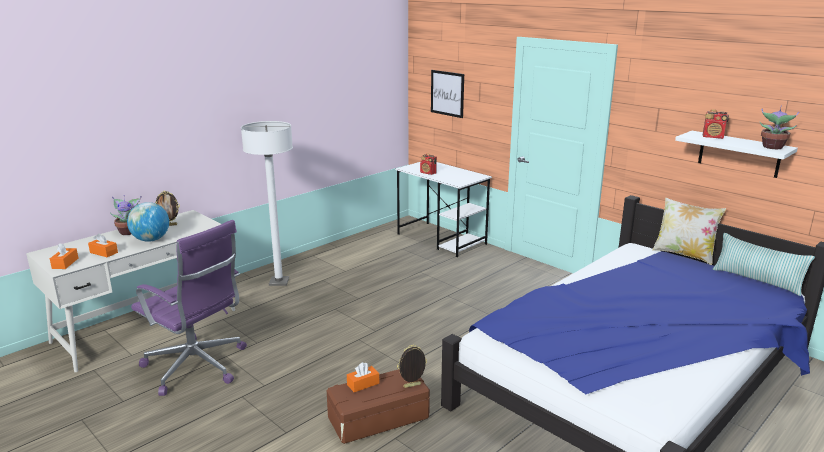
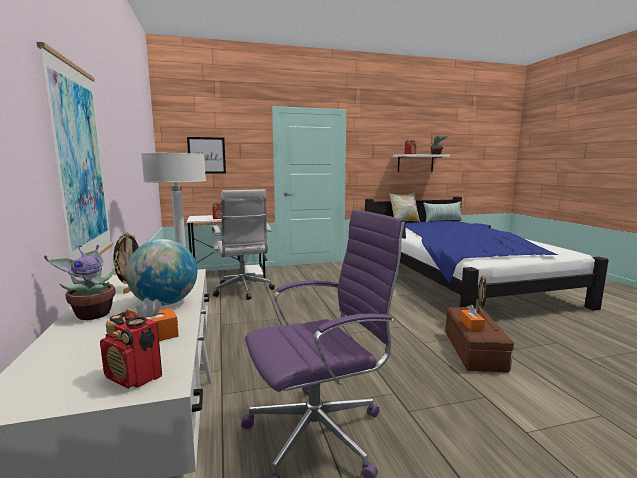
camera: 60 degrees left, 10 degrees down
(65, 263) = (134, 377): orange tissue box -> radio
(179, 138) = (80, 165): none -> picture
(406, 261) = (243, 291): none -> white office chair

